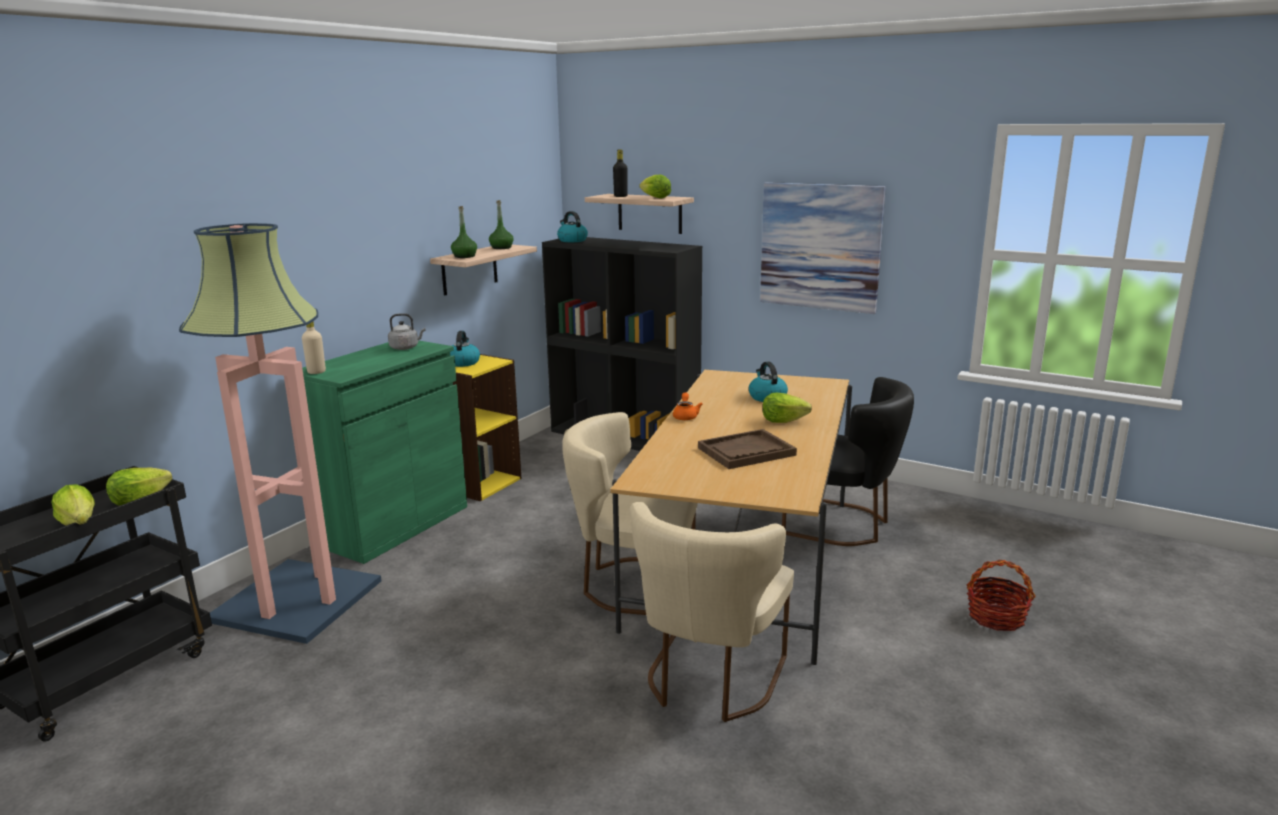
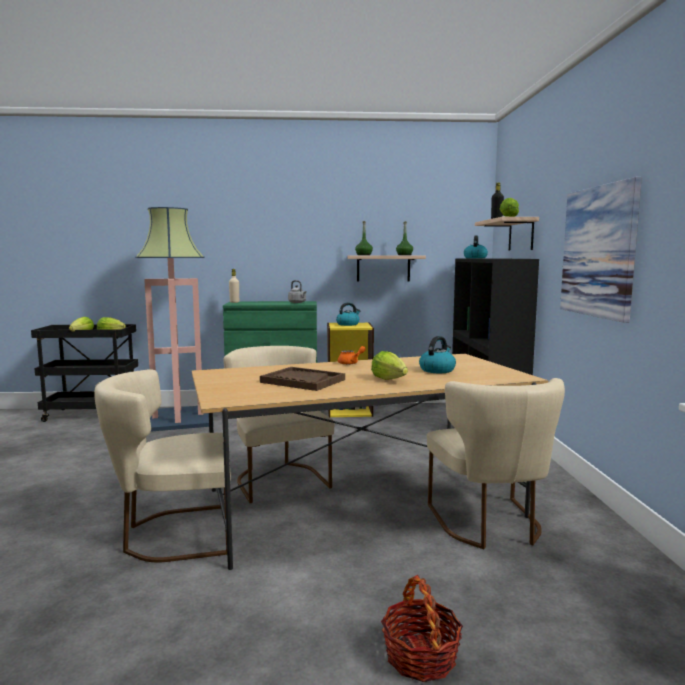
camera: 55 degrees right, 10 degrees down
(843, 524) = (490, 525): black chair -> beige chair

